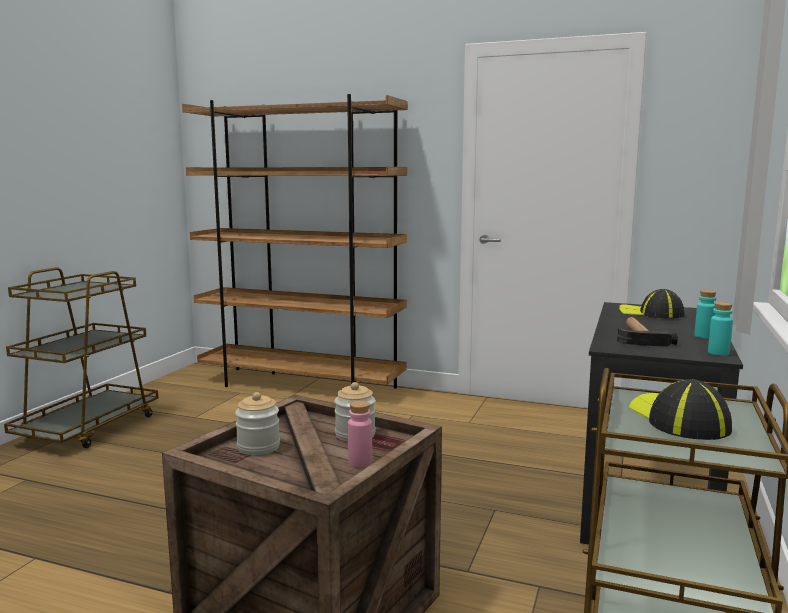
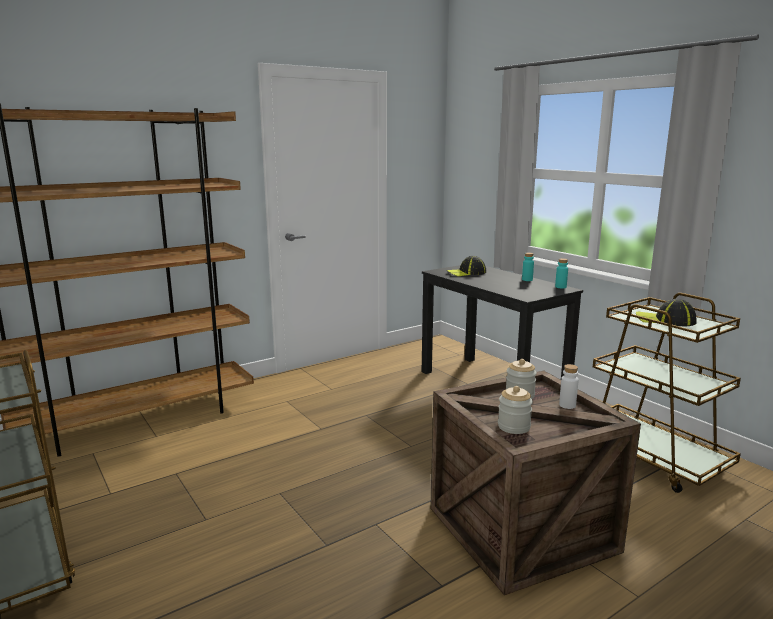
camera: 55 degrees left, 5 degrees up
(360, 462) = (567, 405): pink bottle -> white bottle
(638, 336) = (511, 287): hammer -> none

